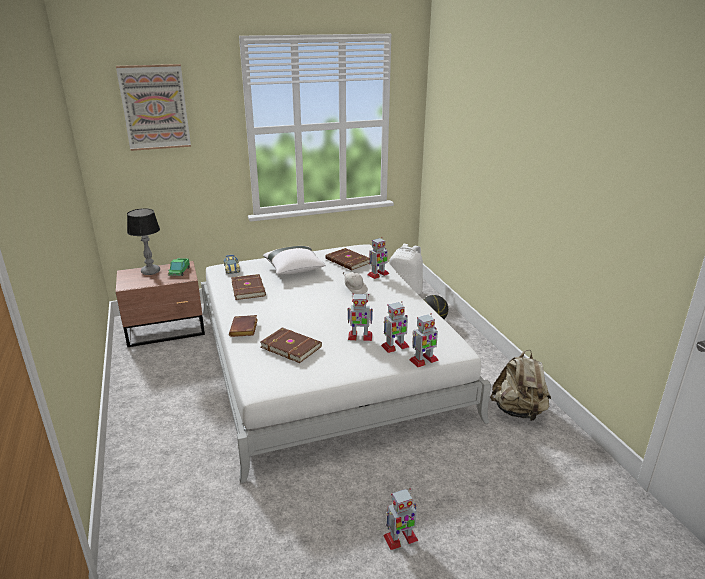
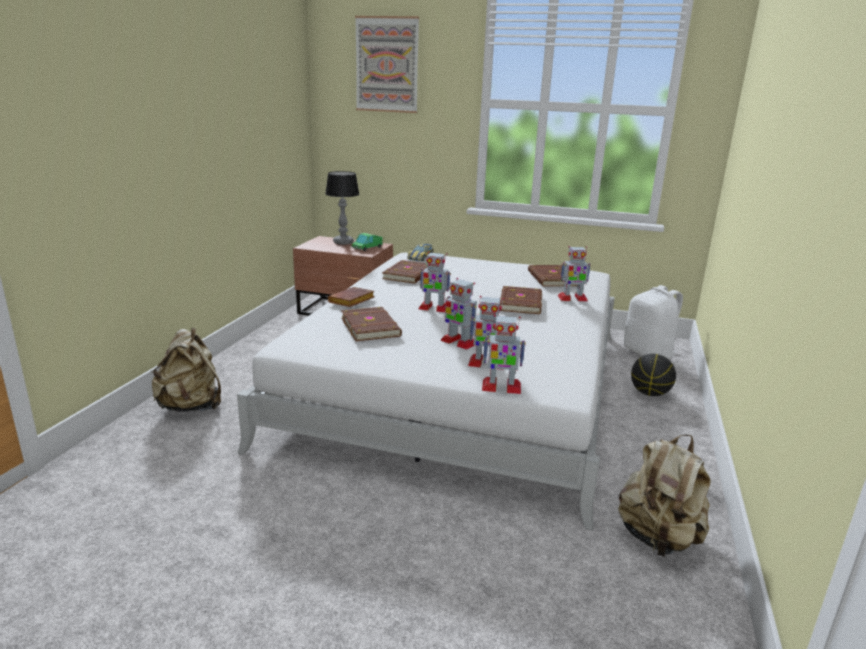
camera: 35 degrees right, 5 degrees down
(151, 467) = (191, 406): none -> beige backpack
(294, 270) = (480, 272): white pillow -> none
(355, 289) = (522, 303): white cap -> brown book
(400, 538) = (313, 591): toy robot -> toy robot (433, 308)

